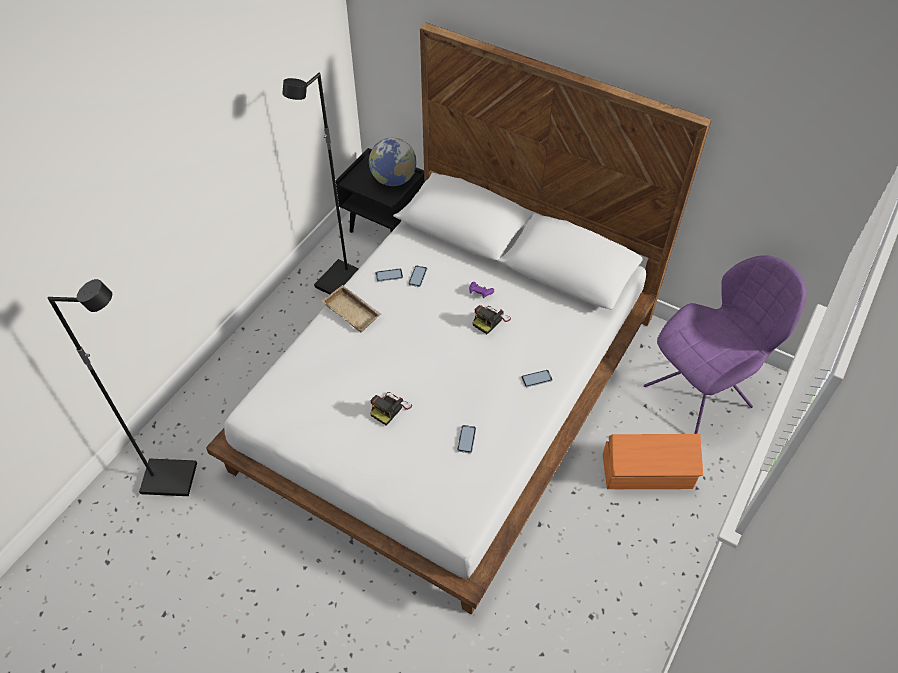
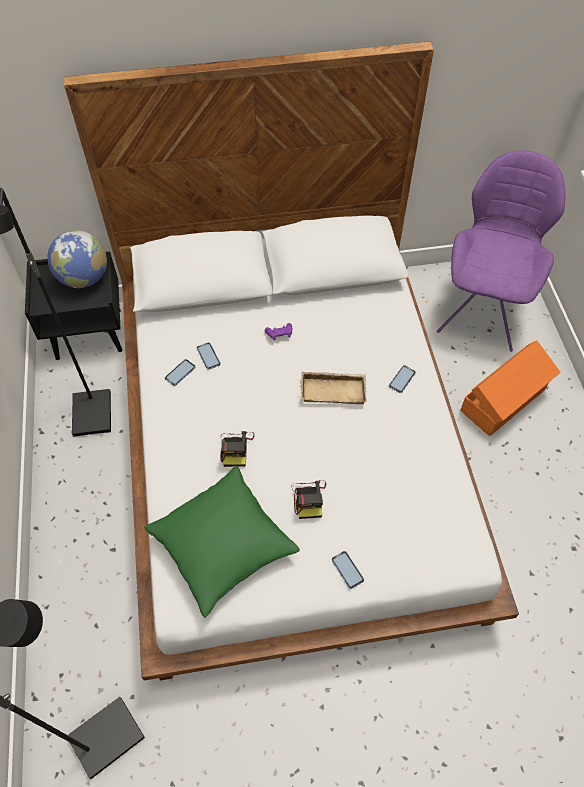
camera: 40 degrees left, 5 degrees up
(309, 396) = (223, 545): none -> green pillow
(353, 311) = (181, 430): beige tray -> beige tray (334, 389)
(466, 439) = (401, 476): phone -> phone (347, 570)
(490, 320) = (313, 354): camera -> camera (236, 448)

